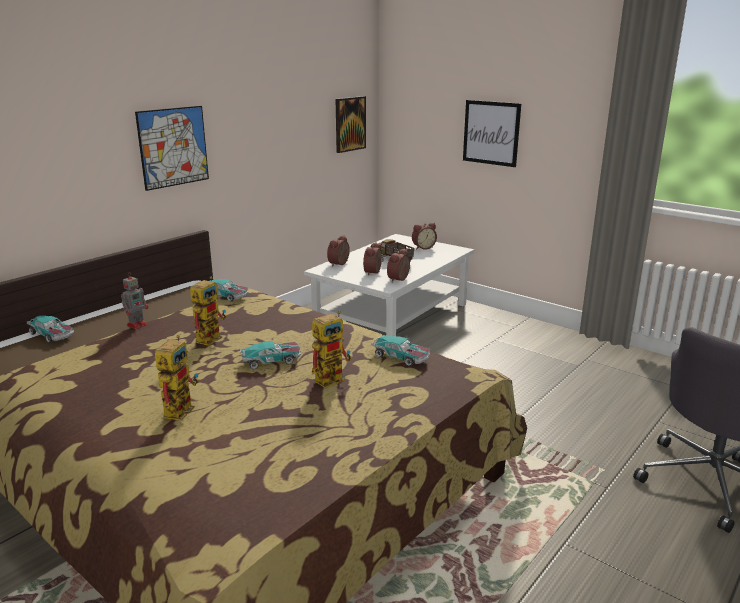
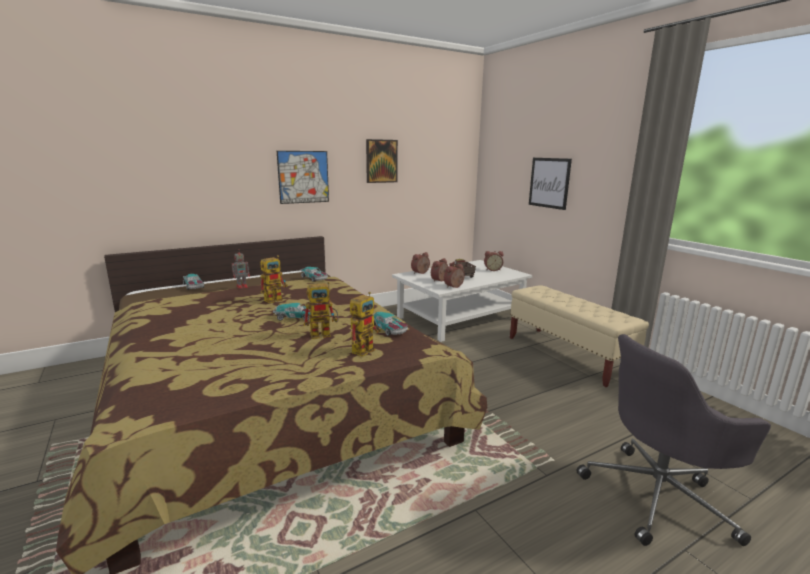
camera: 20 degrees right, 5 degrees down
(180, 408) = (209, 334): toy robot -> toy robot (365, 348)
(350, 124) = (450, 175): picture -> picture (381, 161)
(543, 345) = (567, 355): none -> beige bench

